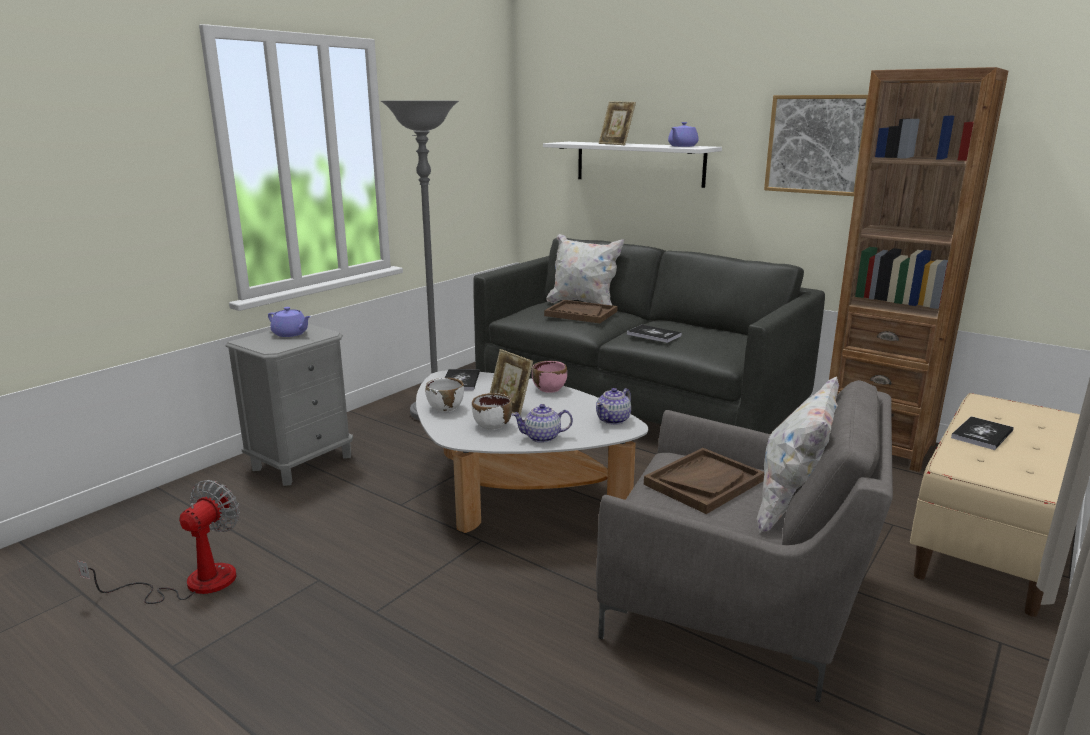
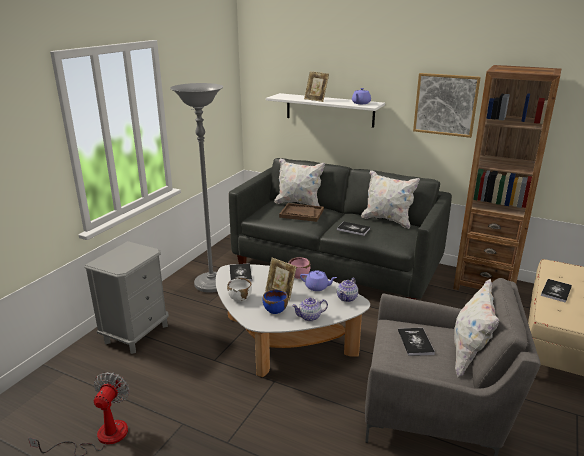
camera: 10 degrees left, 5 degrees up
(291, 334) = (126, 253): purple teapot -> purple teapot (317, 287)
(492, 425) = (275, 310): white bowl -> blue bowl
(703, 482) = (415, 342): brown tray -> book
(714, 329) = (387, 220): none -> white pillow

